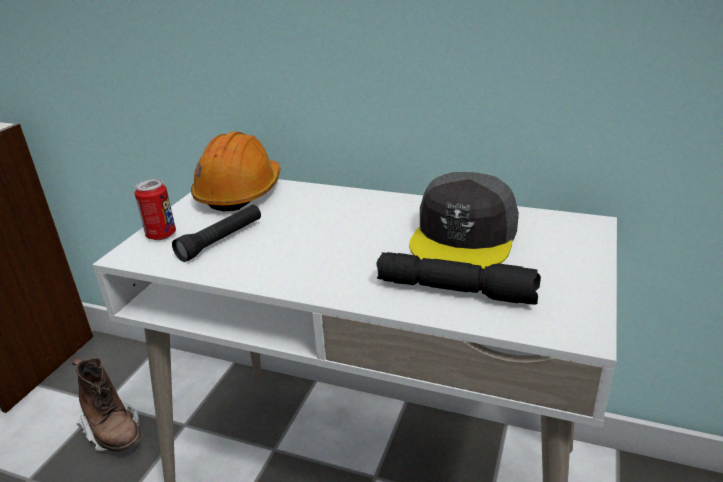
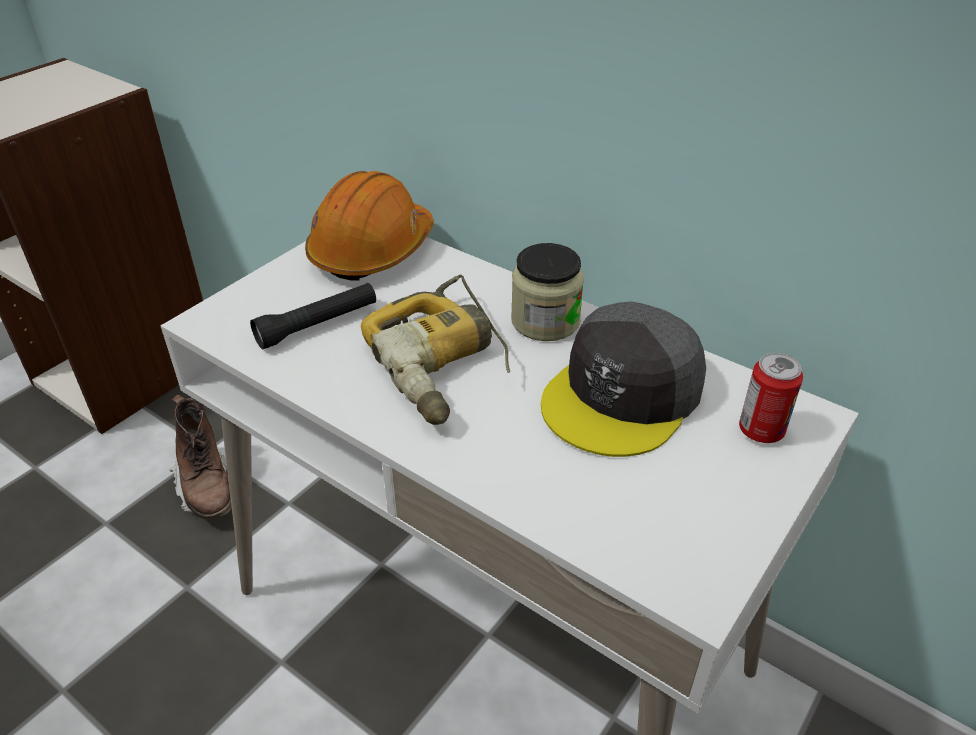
camera: 15 degrees right, 10 degrees up
(161, 235) = (252, 299): can -> can (761, 431)
(328, 244) = (443, 363): none -> power drill
(387, 208) = (545, 321): none -> jar
(457, 290) = (570, 480): black flashlight -> none

